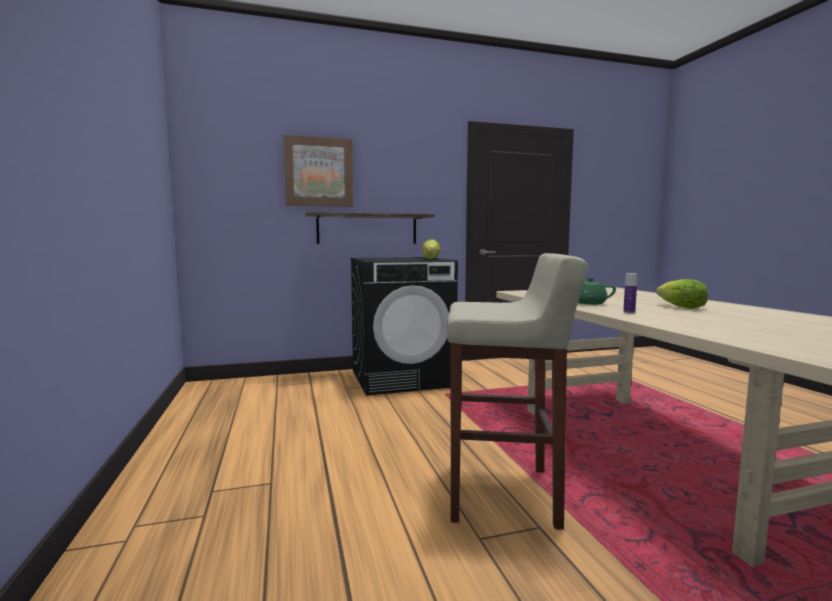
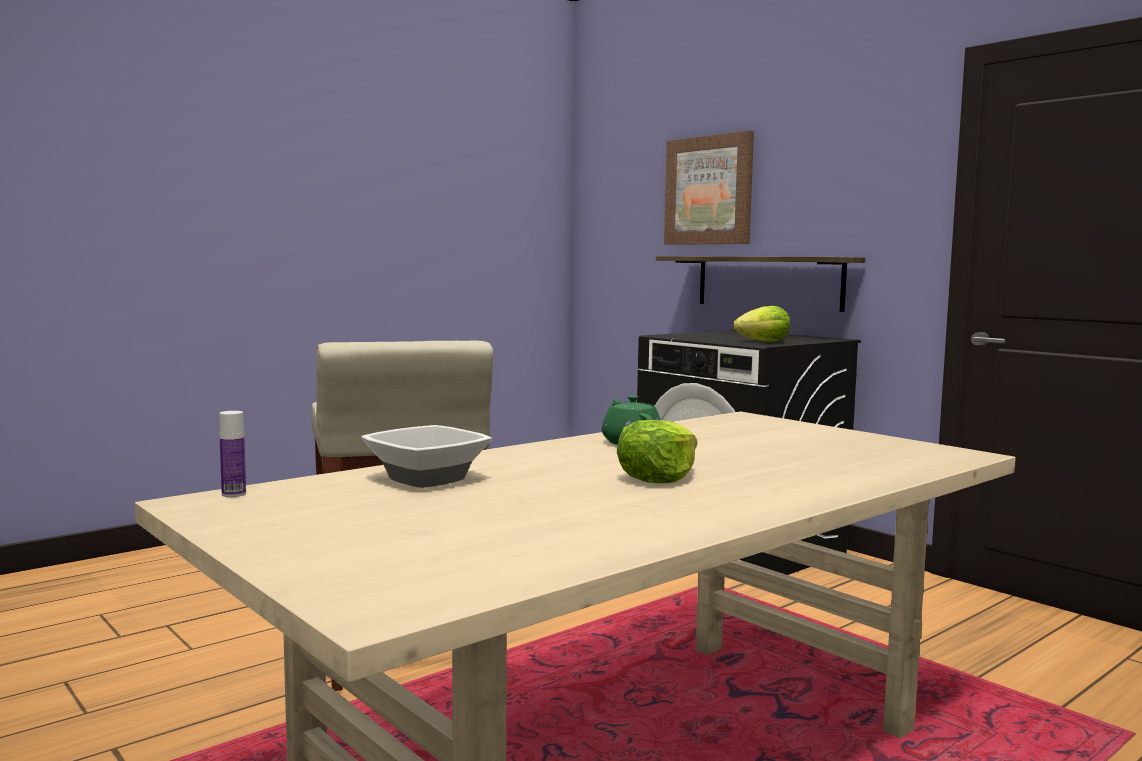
camera: 65 degrees right, 0 degrees up
(629, 312) = (540, 455): bottle -> bottle (234, 494)
(710, 326) = (425, 479): none -> bowl

